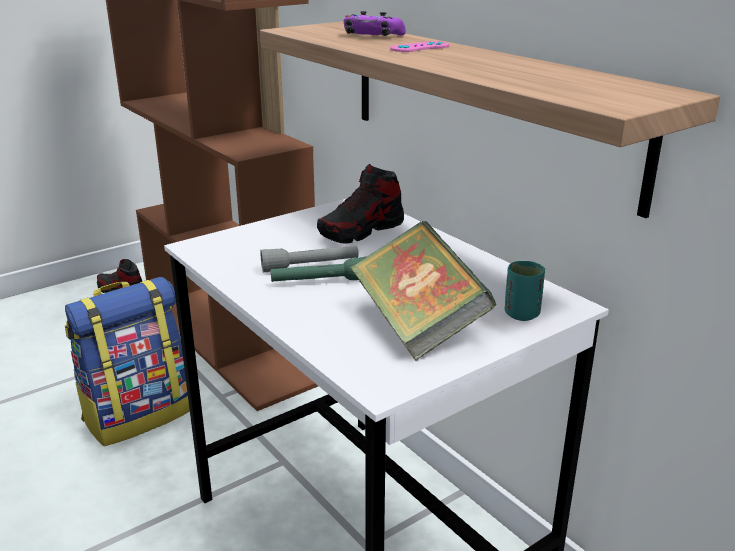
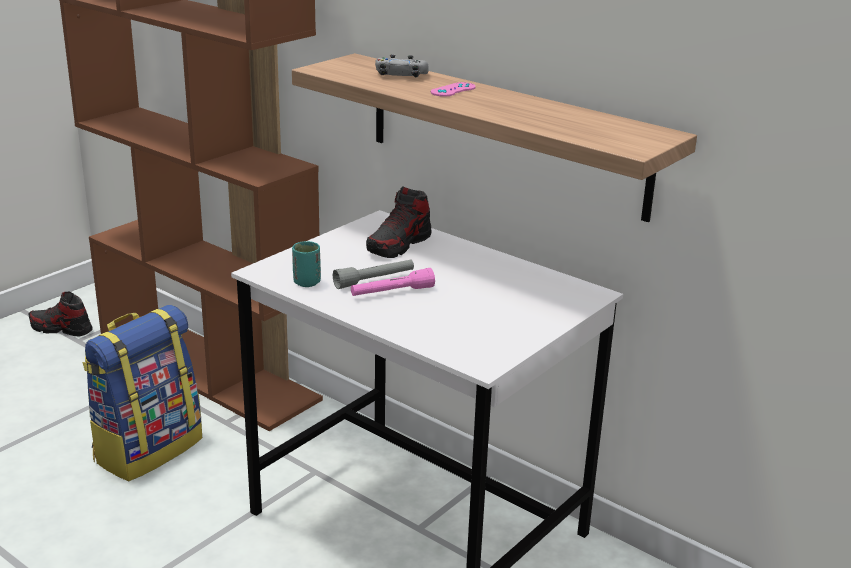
camera: 15 degrees left, 0 degrees up
(321, 282) = (392, 292): green flashlight -> pink flashlight
(372, 35) = (401, 75): purple game controller -> grey game controller
(418, 325) = (487, 319): book -> none
(521, 314) = (561, 303): turquoise cup -> turquoise cup (307, 282)

